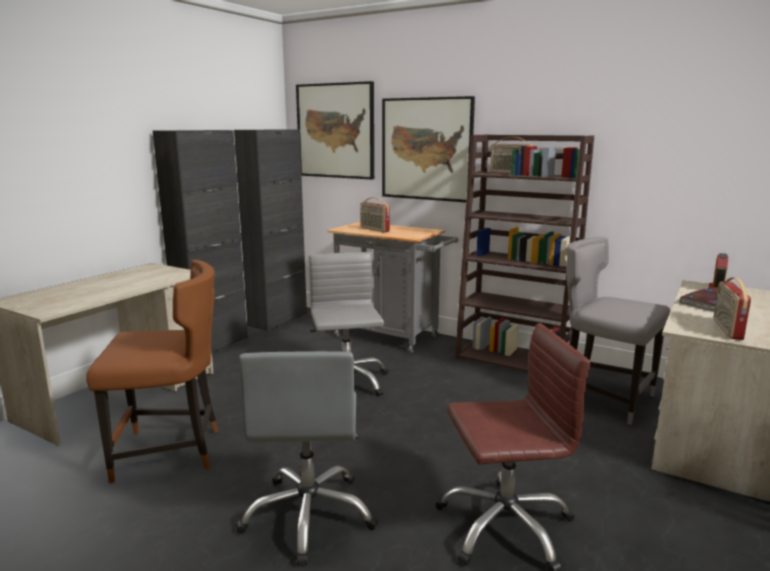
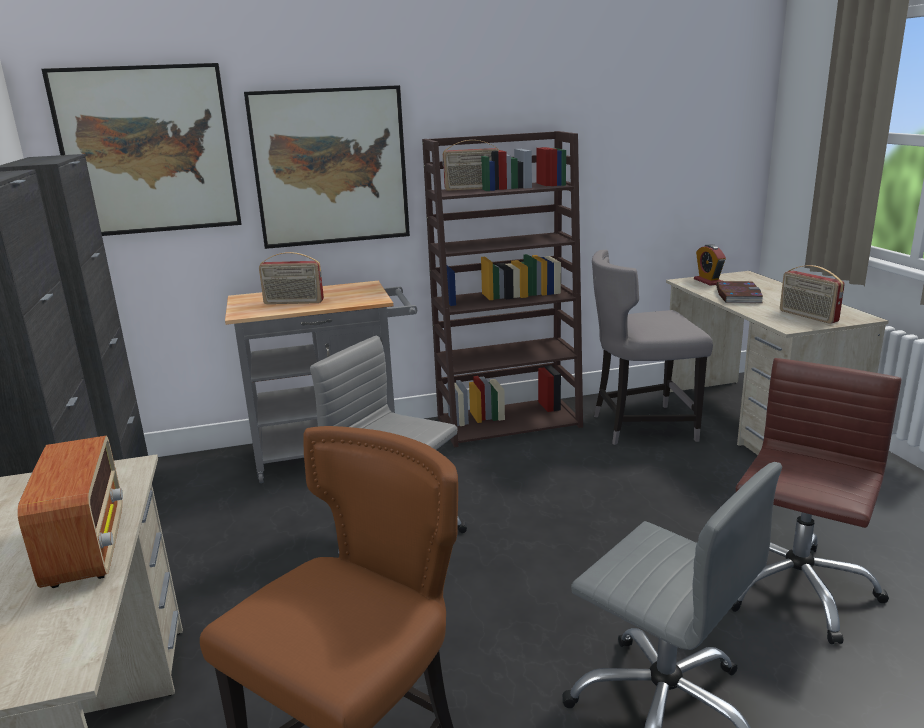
camera: 45 degrees left, 5 degrees up
(125, 289) = (87, 547): none -> radio

